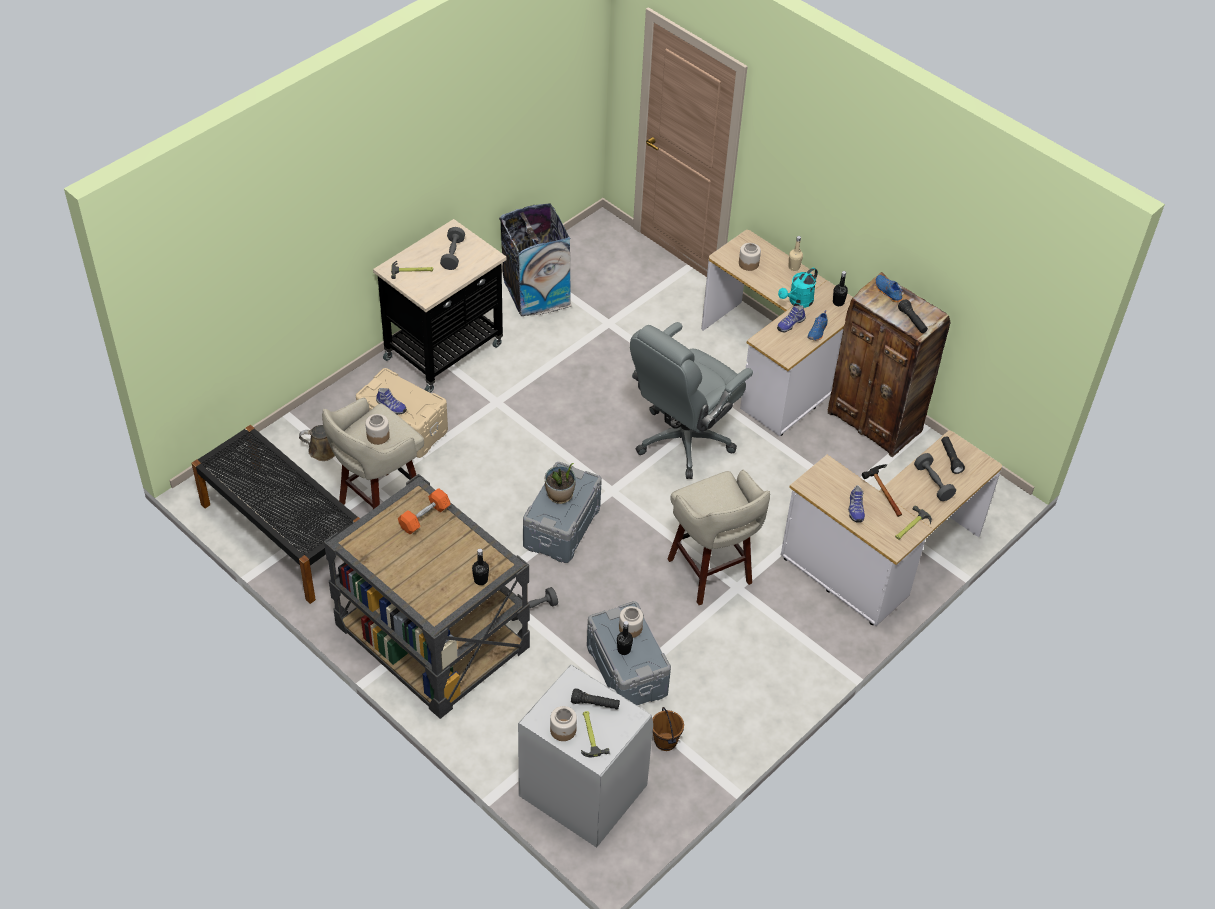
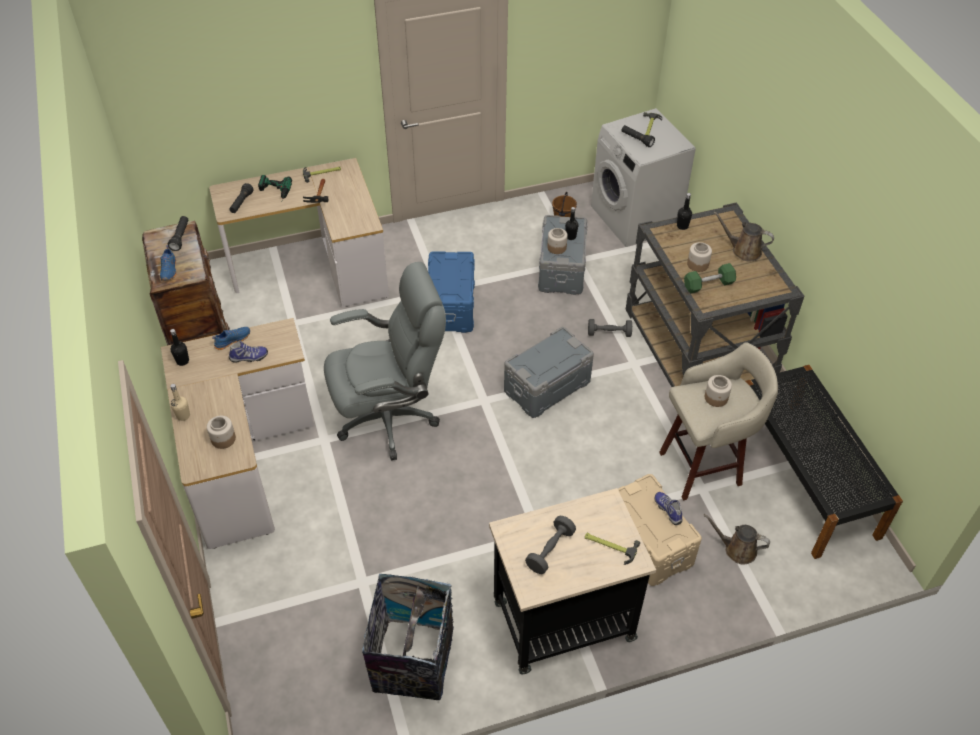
camera: 150 degrees left, 0 degrees up
(403, 573) = (743, 250): none -> brown watering can
(424, 517) = (708, 285): orange dumbbell -> green dumbbell
(560, 495) = (550, 360): potted plant -> none
(563, 730) = (667, 134): jar -> jar (697, 264)
(711, 574) = (452, 306): beige stool -> blue storage box
(798, 302) = (219, 377): turquoise watering can -> none
(855, 509) = (350, 197): shoe -> none
(933, 483) = (274, 192): grey dumbbell -> power drill

